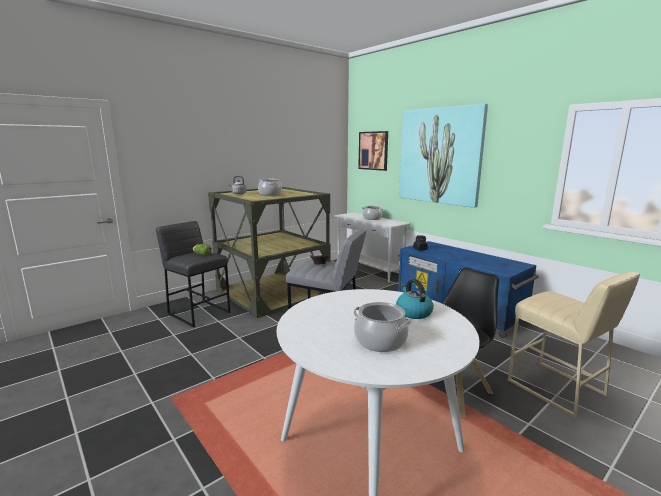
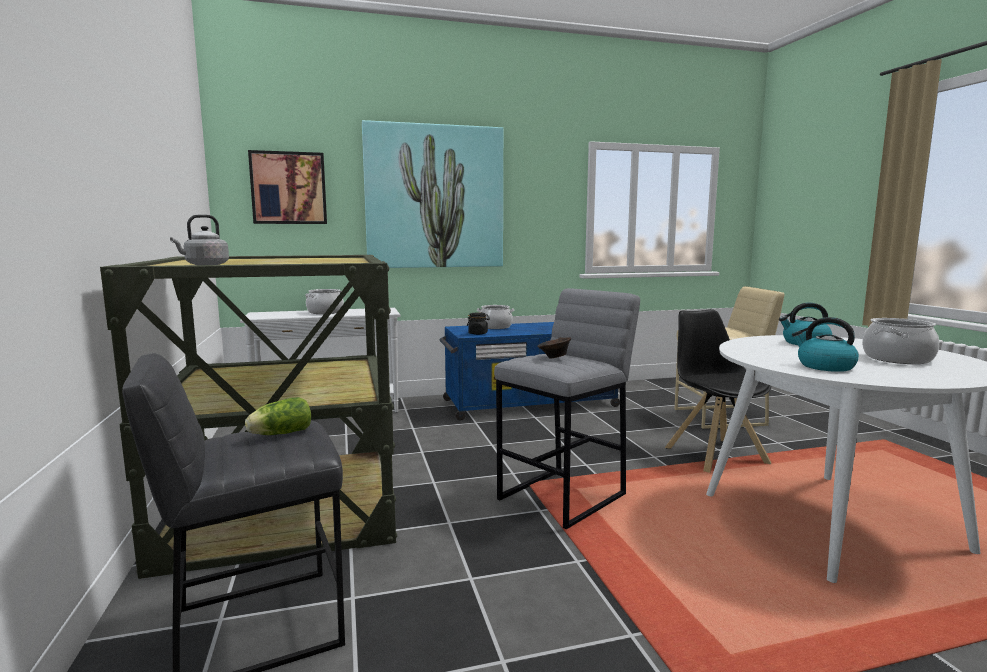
camera: 65 degrees left, 5 degrees down
(270, 194) = (278, 261): cooking pot -> cooking pot (495, 327)
(322, 315) = (824, 366): none -> kettle

